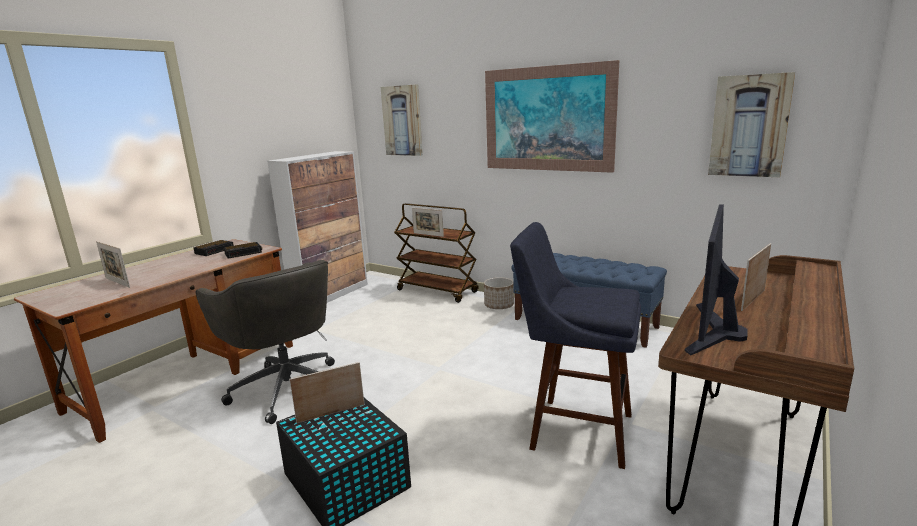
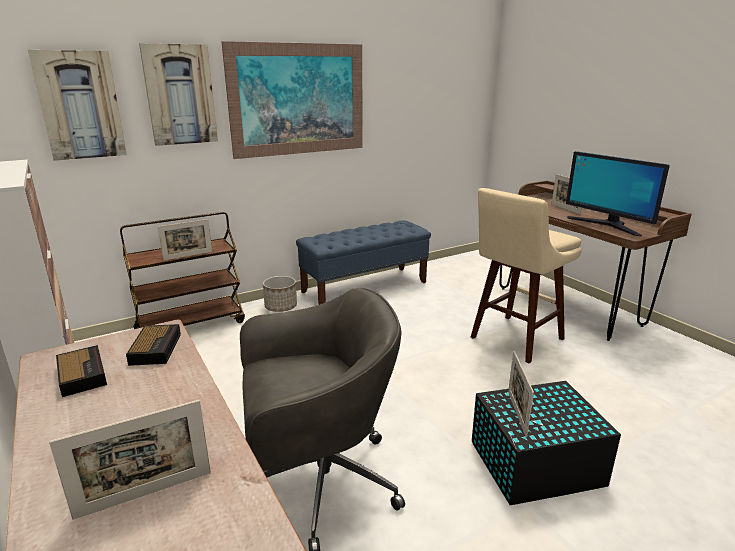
camera: 65 degrees left, 5 degrees up
(574, 429) = (513, 340): blue stool -> beige stool
(749, 126) = (444, 103): picture -> picture (180, 95)

